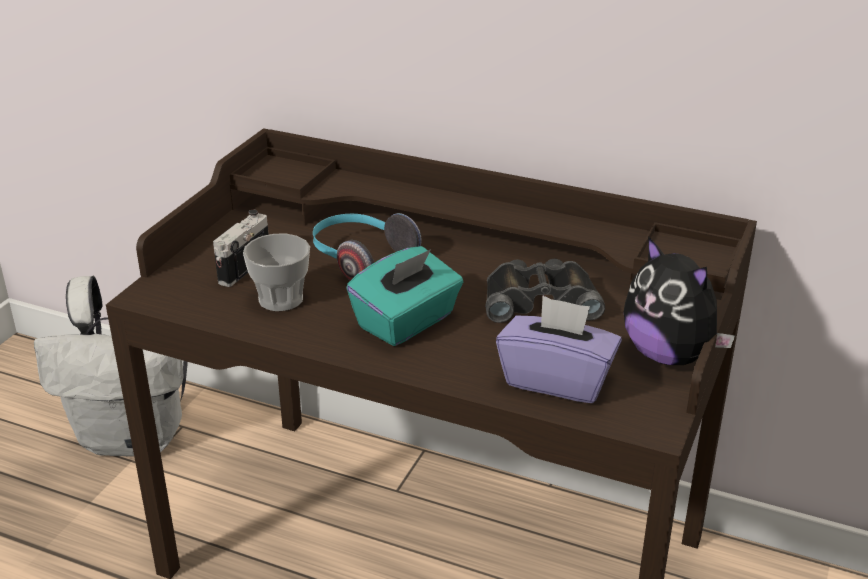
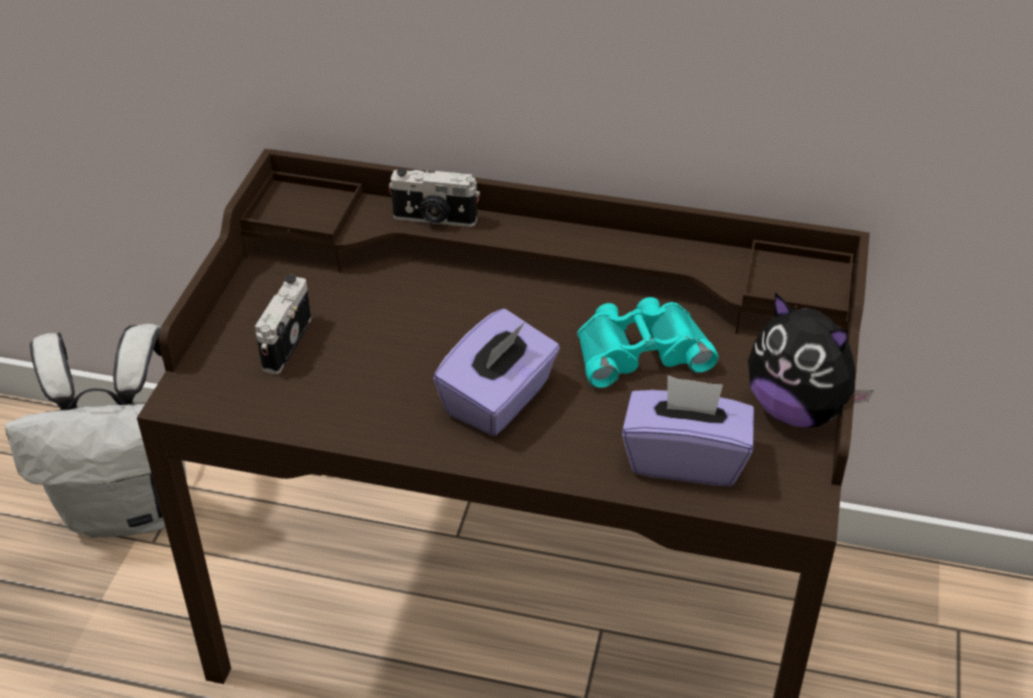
camera: 10 degrees left, 10 degrees up
(281, 299) = (344, 385): cup -> none
(360, 258) = (419, 315): headphones -> none
(388, 189) = (434, 219): none -> camera
(407, 322) = (499, 400): turquoise tissue box -> purple tissue box
(540, 300) = (640, 350): black binoculars -> turquoise binoculars

